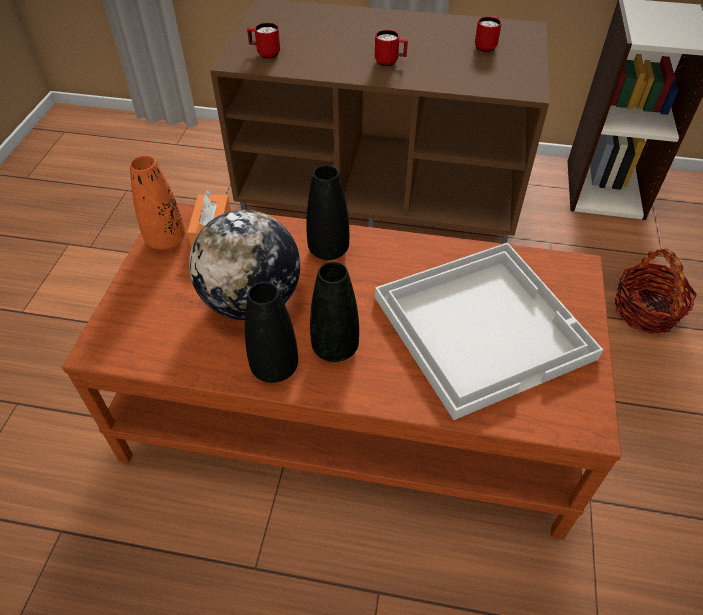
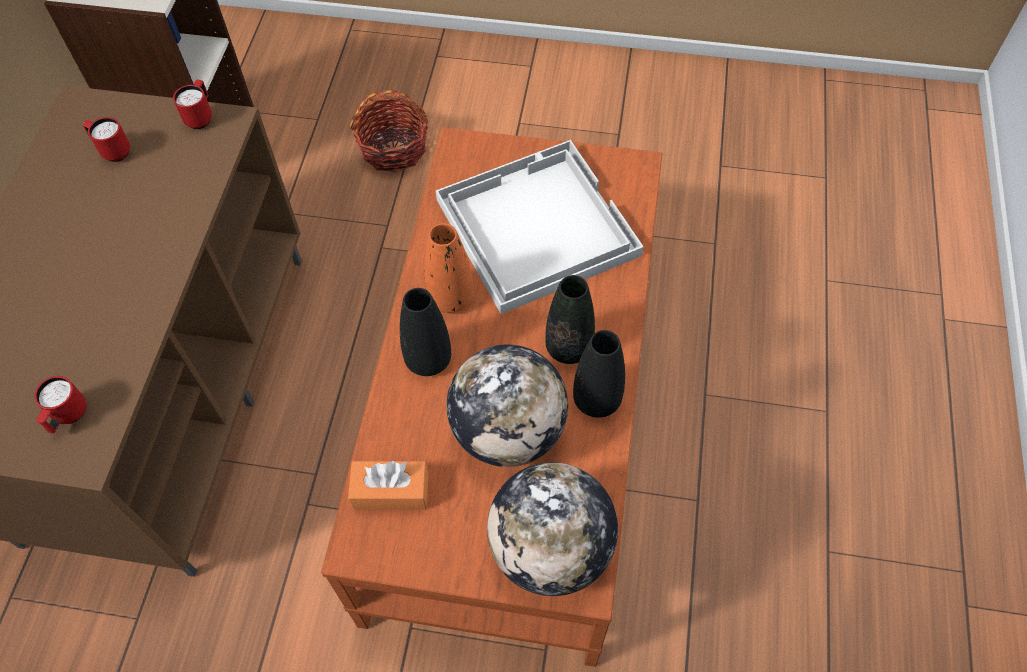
camera: 90 degrees left, 10 degrees up
(136, 327) = (551, 549): none -> globe
(166, 240) = (404, 545): orange vase -> orange vase (450, 298)
(390, 62) = (131, 257): red mug -> red mug (201, 117)

